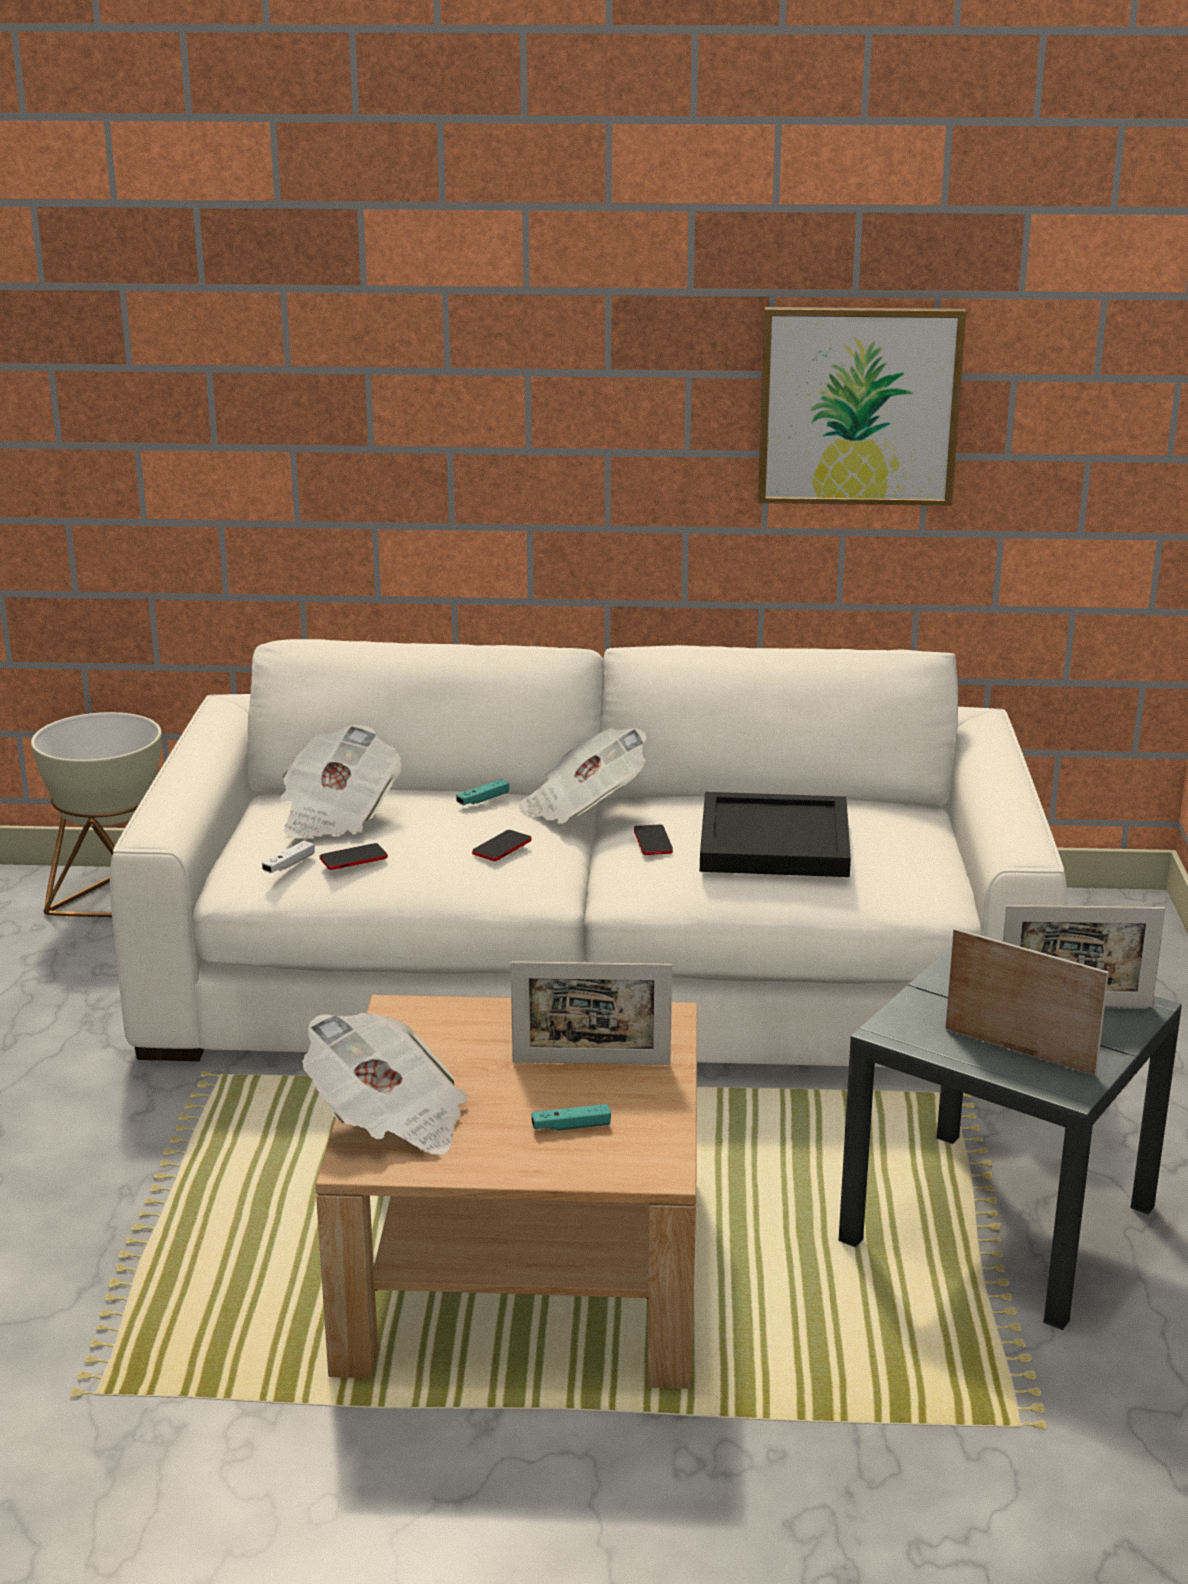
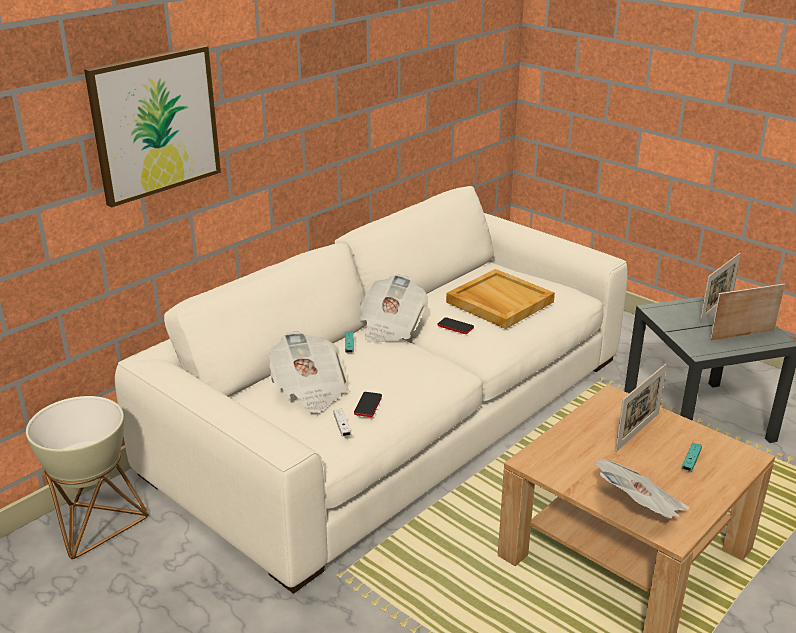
camera: 50 degrees left, 5 degrees up
(501, 847) = (411, 362): phone -> none
(773, 841) = (498, 302): black tray -> beige tray
(859, 406) = (405, 71): picture -> picture (155, 124)

